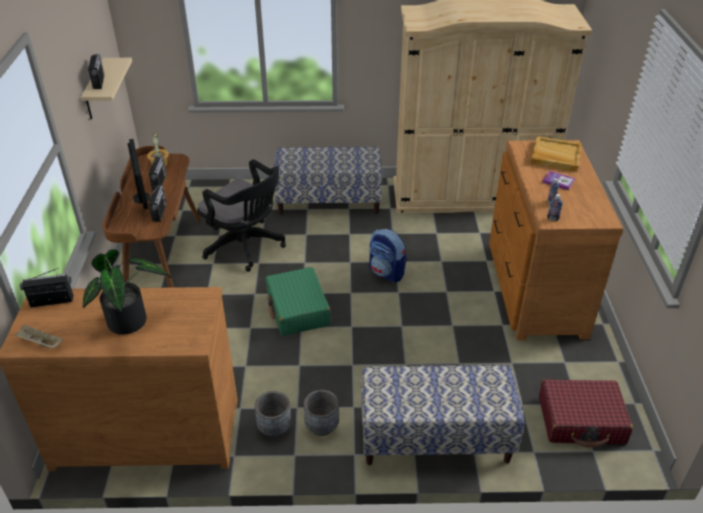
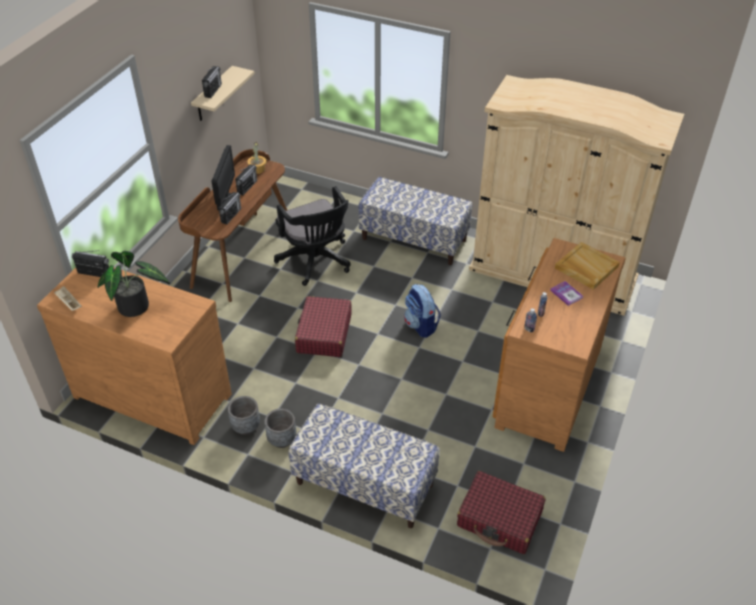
camera: 25 degrees right, 5 degrees up
(298, 309) = (324, 334): green suitcase -> red suitcase

